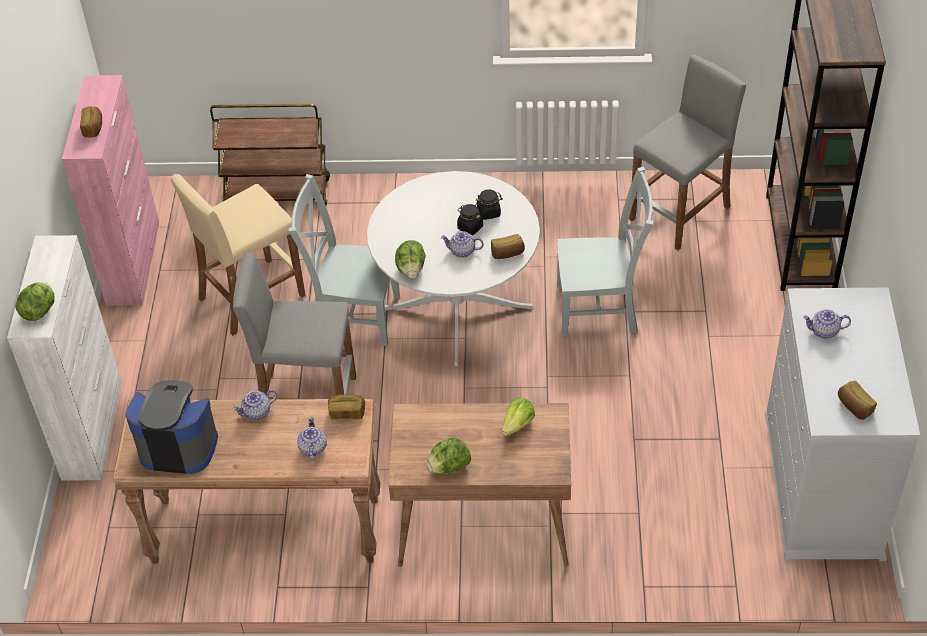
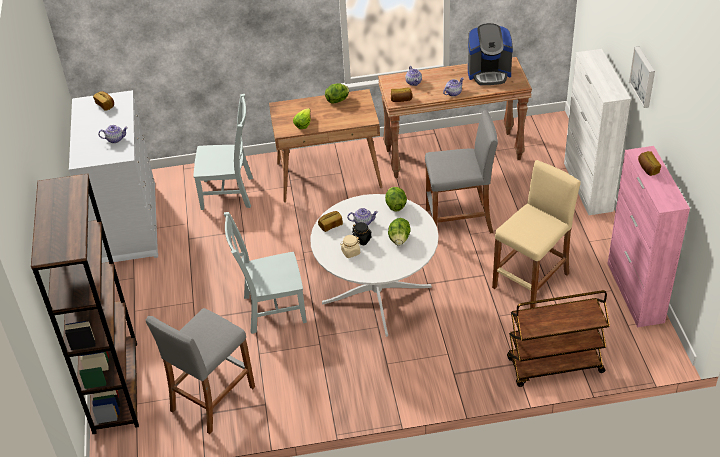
camera: 170 degrees right, 5 degrees down
(23, 173) = (644, 76): none -> picture
(40, 311) = (592, 62): lettuce -> lettuce (399, 239)
(352, 315) = (451, 278): grey chair -> grey chair (230, 193)
(489, 212) = (350, 252): black jar -> beige jar

